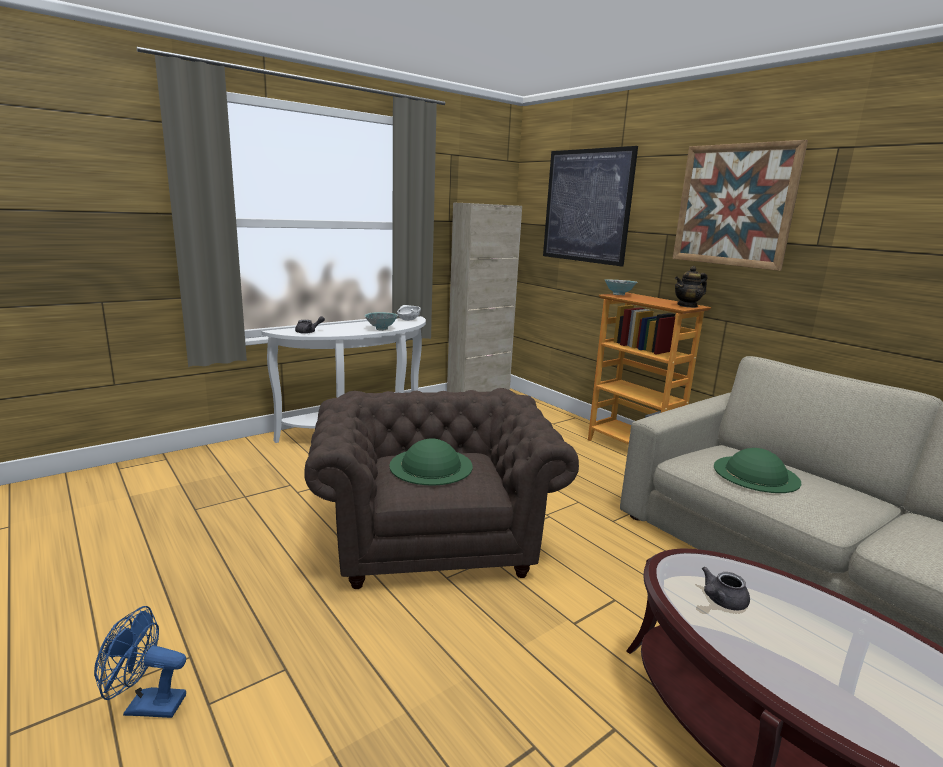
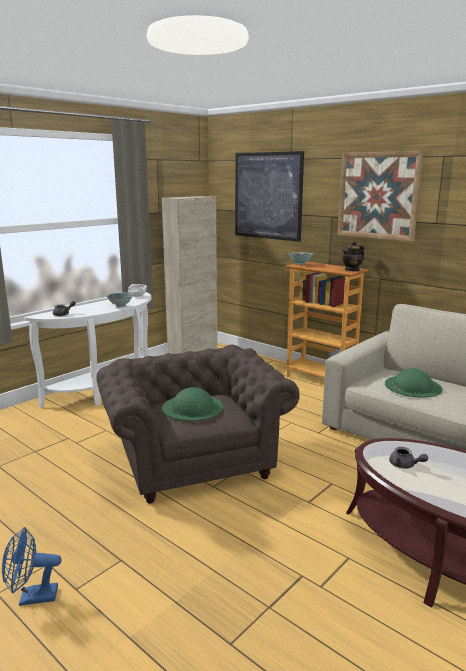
camera: 10 degrees left, 0 degrees up
(721, 601) = (405, 465): grey teapot -> grey teapot turned 90 degrees counterclockwise

